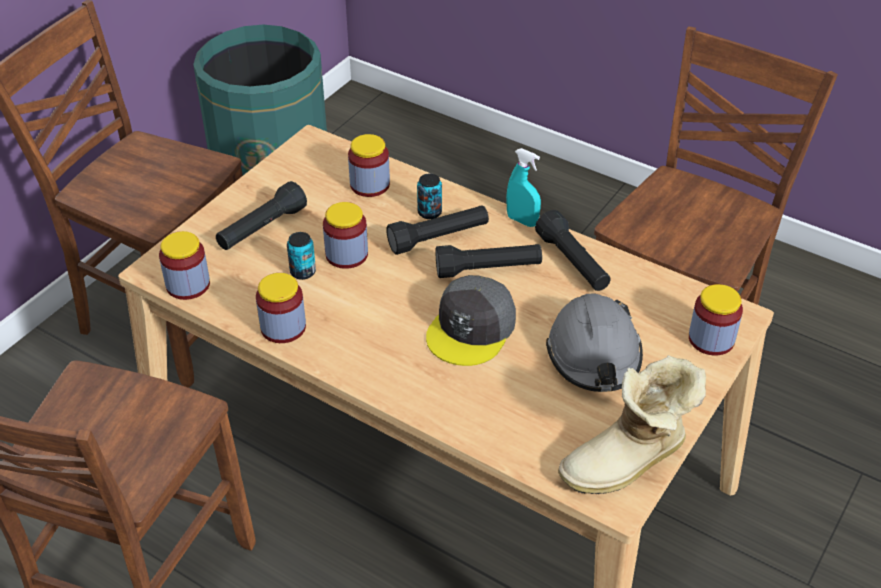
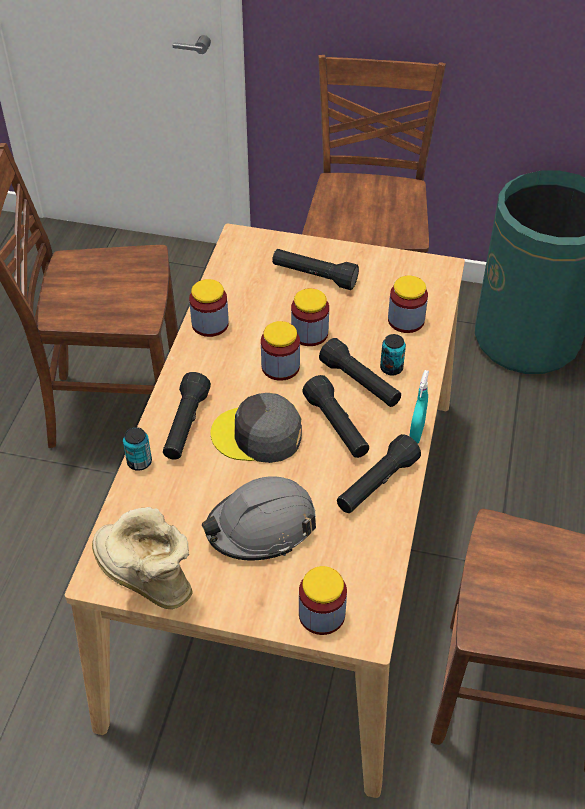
camera: 70 degrees right, 5 degrees up
(188, 285) = (232, 260): jar -> jar (280, 367)
(303, 272) = (276, 315): can -> can (139, 462)
(431, 382) = (185, 426): none -> black flashlight

